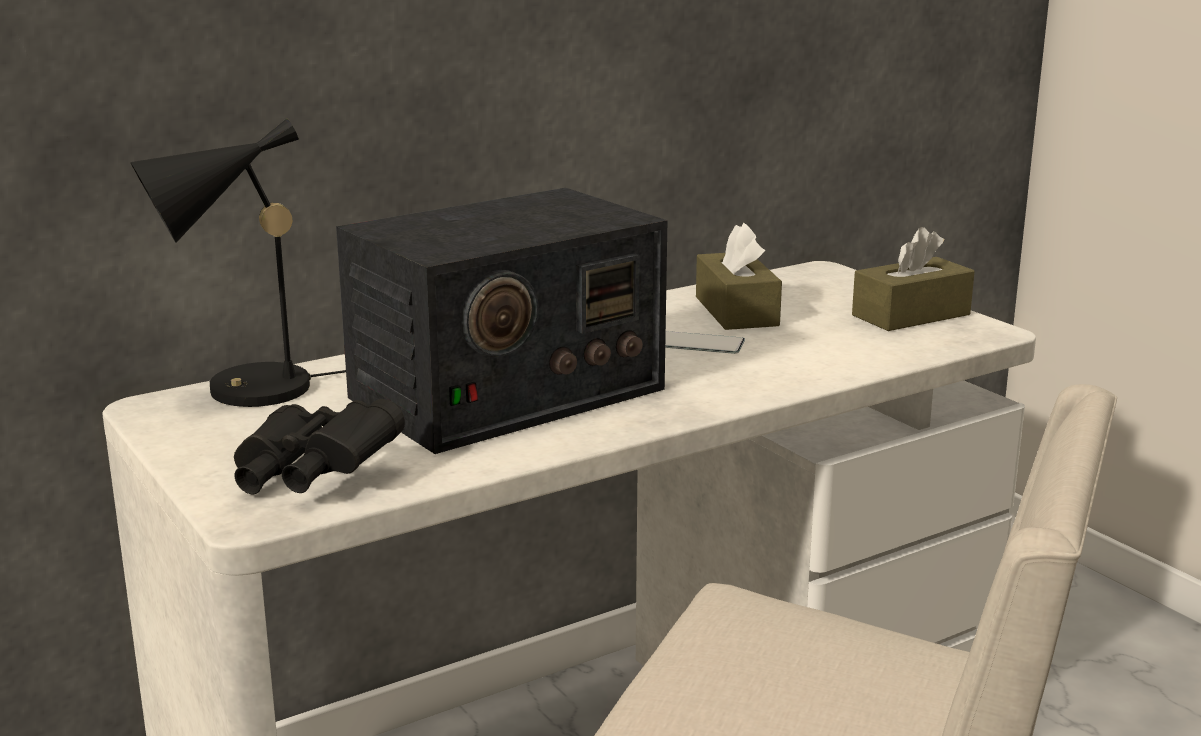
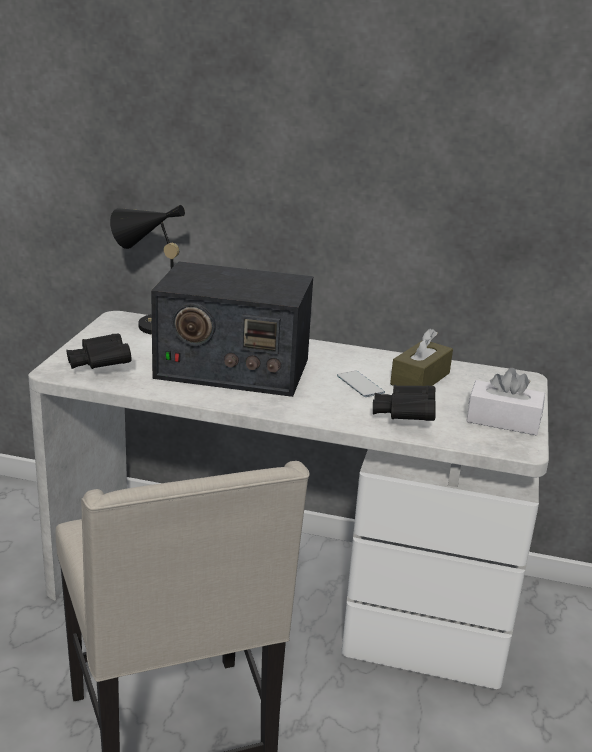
camera: 45 degrees right, 5 degrees up
(827, 354) = (404, 417): none -> black binoculars
(911, 315) = (503, 420): brown tissue box -> white tissue box

